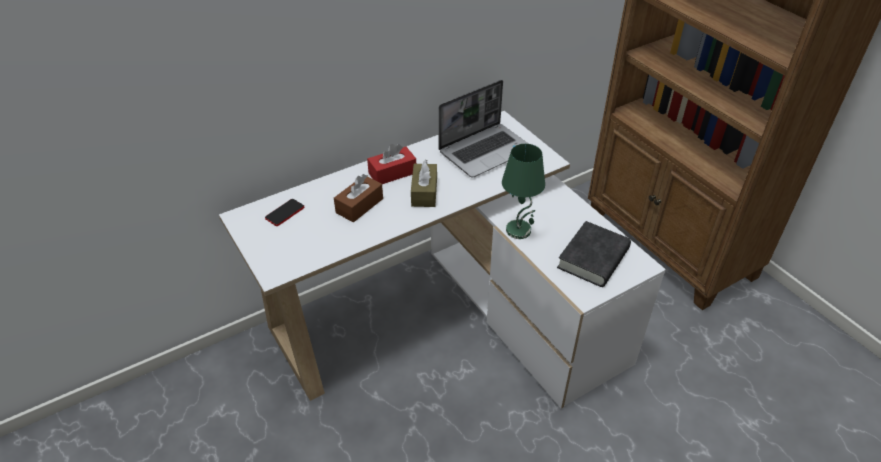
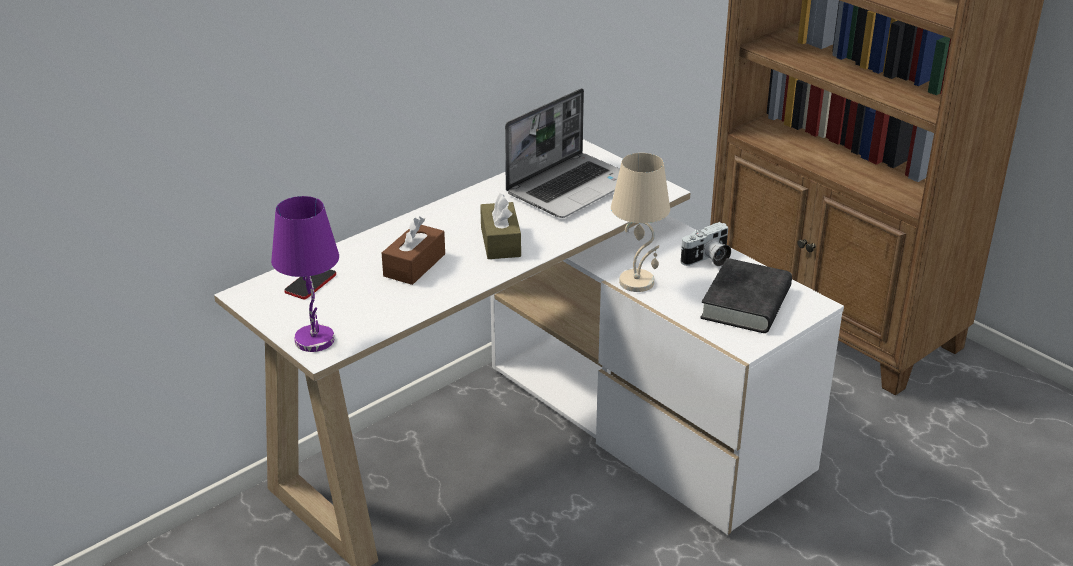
camera: 10 degrees left, 10 degrees down
(273, 263) = (315, 340): none -> purple table lamp
(392, 173) = (448, 224): red tissue box -> none
(519, 230) = (638, 282): green table lamp -> beige table lamp
(574, 217) = (708, 260): none -> camera

